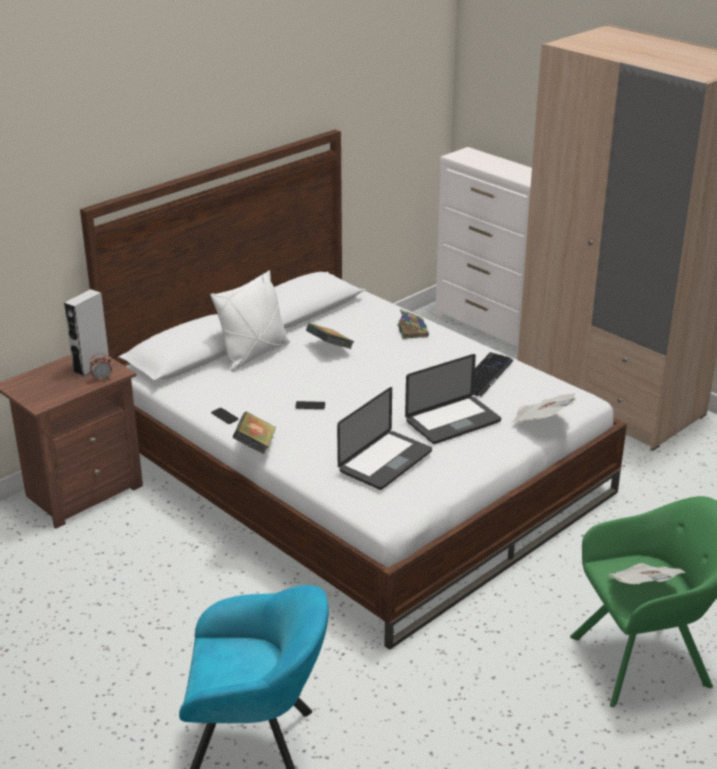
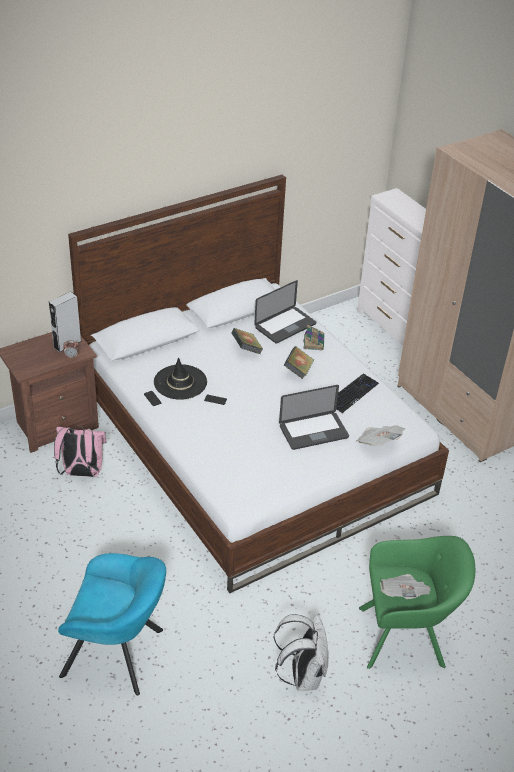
camera: 10 degrees right, 10 degrees up
(135, 541) = (81, 473): none -> pink backpack
(254, 354) = (190, 345): white pillow -> none
(255, 447) = (166, 429): book -> book (298, 371)
(256, 394) = (180, 382): none -> black hat
(385, 461) = (252, 459): laptop -> laptop (285, 326)
(527, 731) = (302, 675): none -> white backpack

